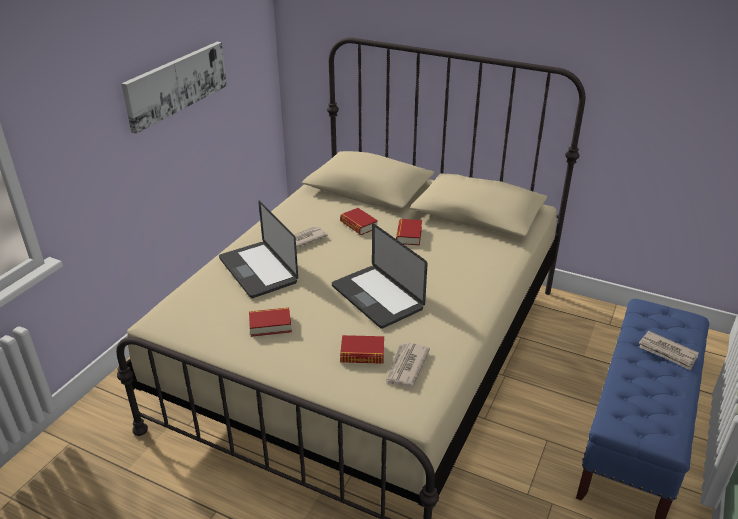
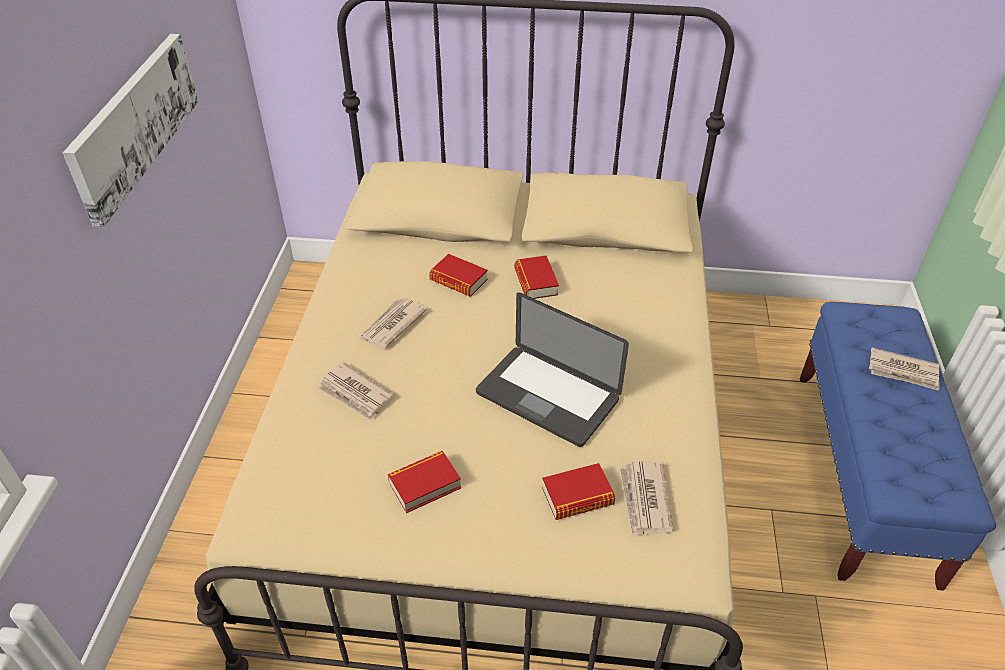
camera: 20 degrees left, 10 degrees up
(258, 270) = (355, 394): laptop -> newspaper

